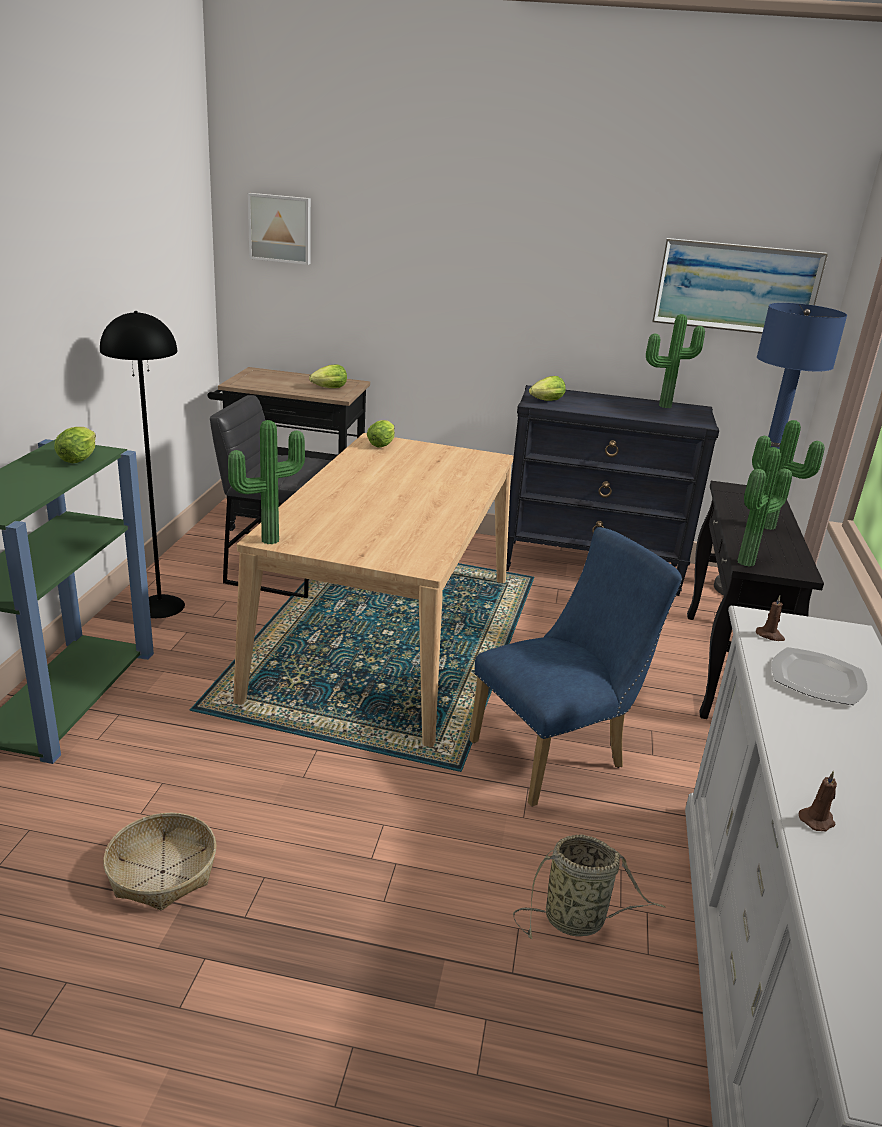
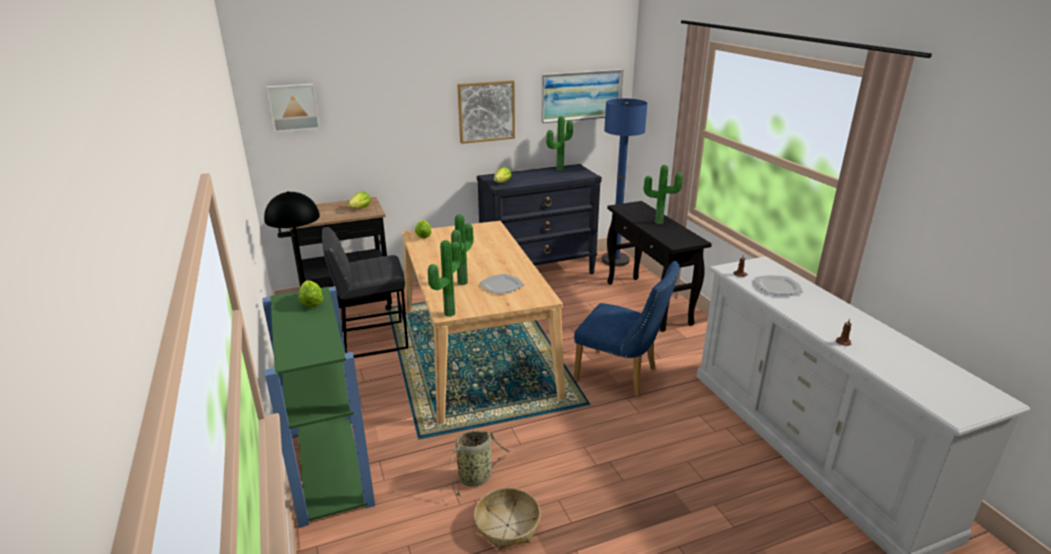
camera: 30 degrees left, 0 degrees up
(389, 531) = (501, 286): none -> plate
(557, 753) = (622, 376): blue chair -> blue chair turned 90 degrees clockwise
(559, 285) = (486, 111): none -> picture
(578, 920) = (705, 445): basket -> basket (477, 477)
(749, 563) = (674, 244): potted plant -> potted plant (464, 283)

